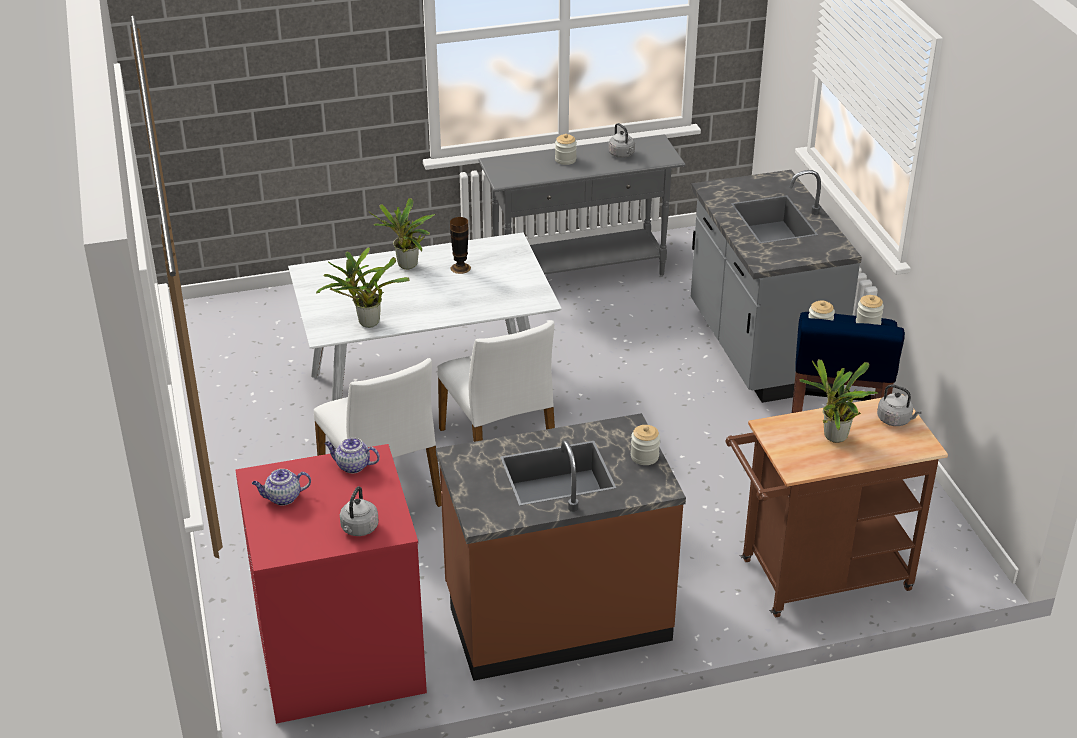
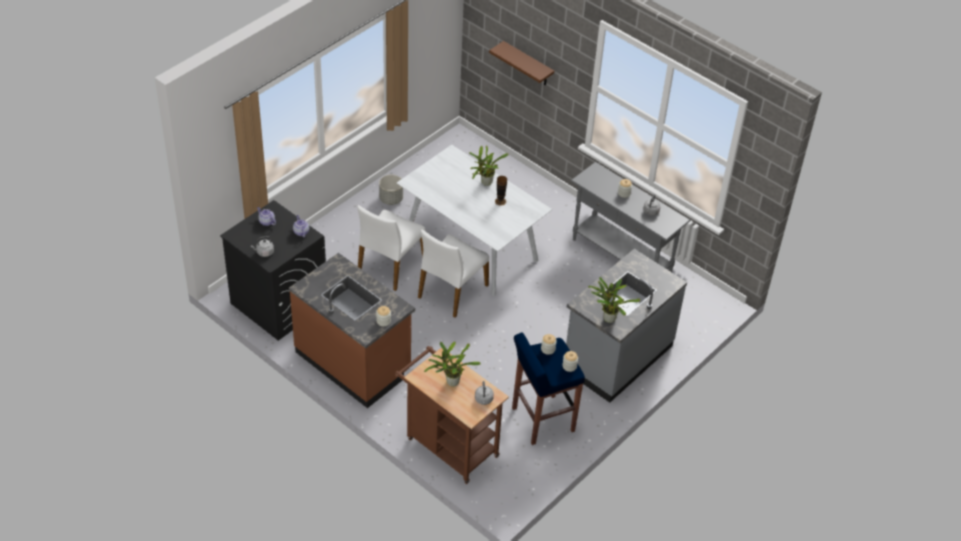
camera: 55 degrees right, 10 degrees up
(240, 431) = (391, 199): none -> grey planter
(287, 89) = (528, 64): none -> brown shelf
(339, 657) = (278, 303): red washing machine -> black washing machine
(366, 322) = (429, 191): potted plant -> potted plant (608, 317)

